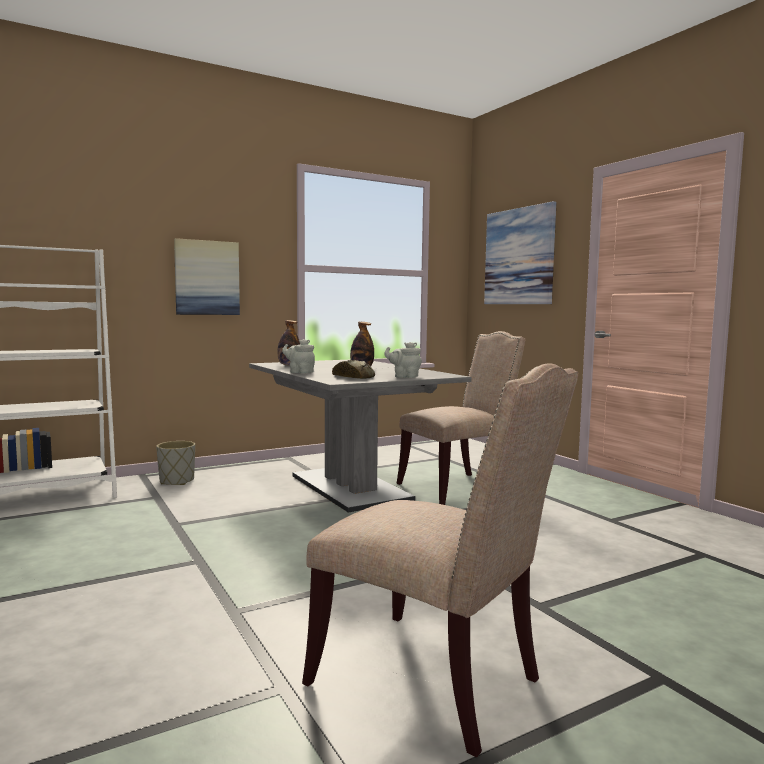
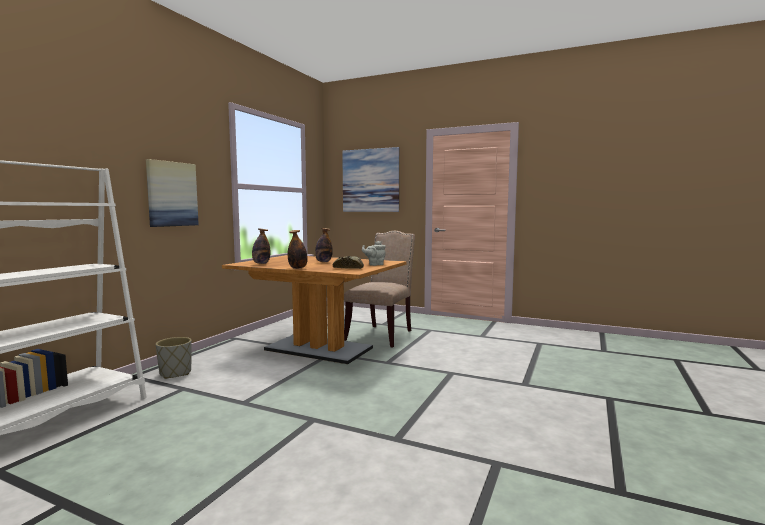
camera: 35 degrees left, 0 degrees up
(300, 372) = (298, 268): grey teapot -> bottle
(349, 487) = (318, 349): grey dining table -> brown dining table
(435, 682) = (548, 432): beige chair -> none

